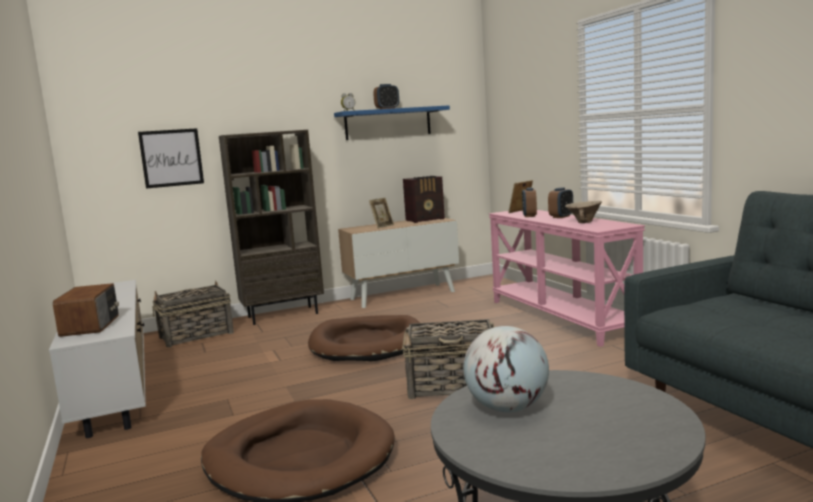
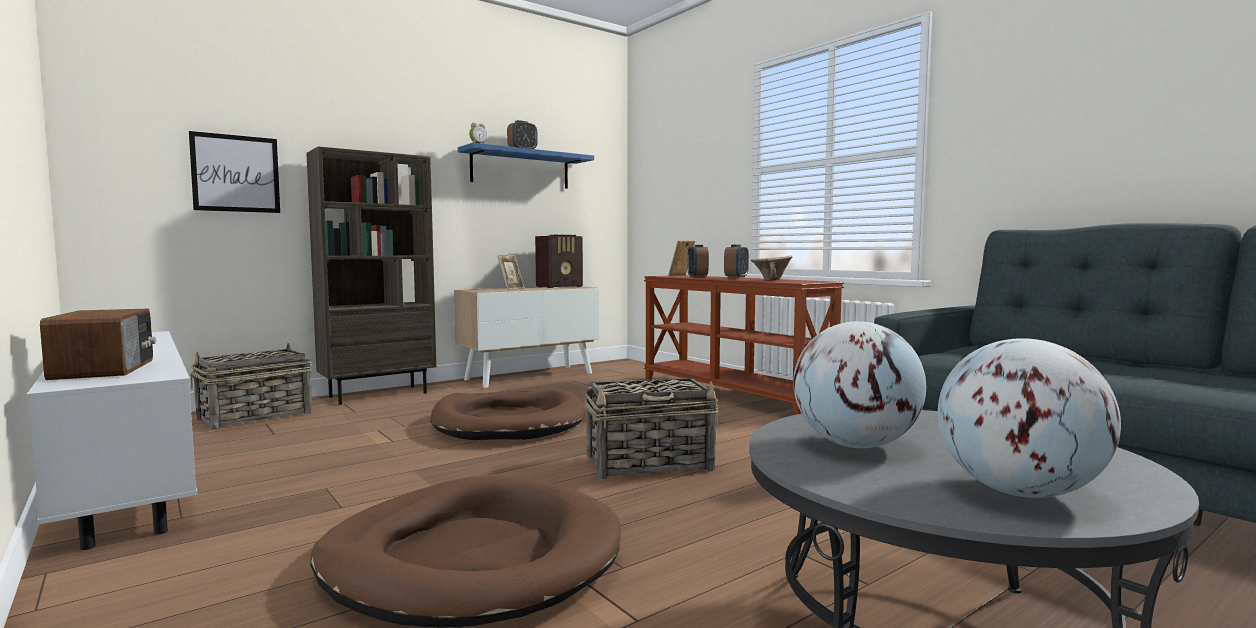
camera: 15 degrees left, 5 degrees down
(561, 317) = (733, 395): pink console table -> brown console table
(567, 455) = (1018, 492): none -> globe

